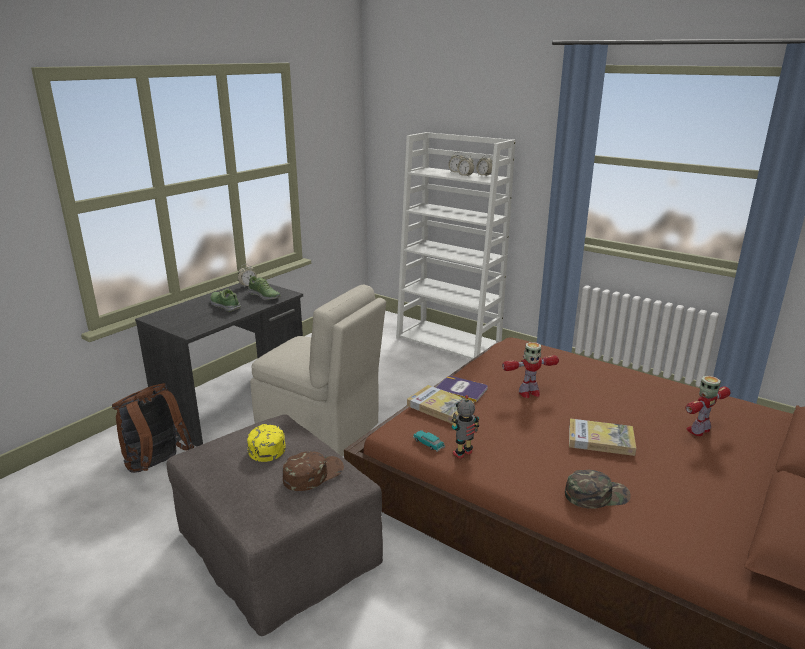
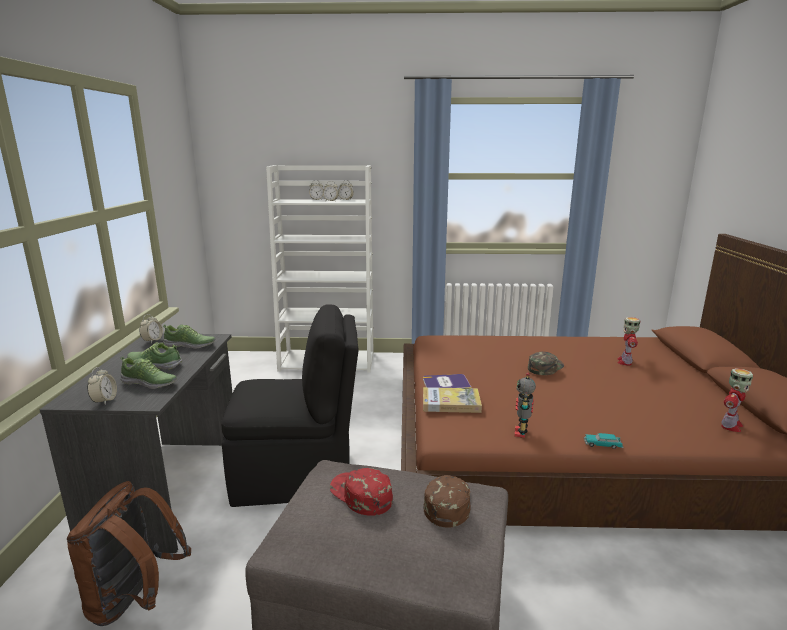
camera: 35 degrees left, 5 degrees down
(169, 323) = (104, 400): none -> alarm clock
(205, 318) = (149, 383): none -> shoe
(266, 445) = (360, 495): yellow cap -> red cap
(320, 430) = (297, 476): beige chair -> black chair
(428, 443) = (485, 435): toy car -> toy car (602, 444)
(528, 393) = (496, 371): toy robot -> toy robot (730, 425)
(596, 494) = (642, 425): green cap -> green cap (545, 367)
(600, 440) = (588, 387): book -> none

